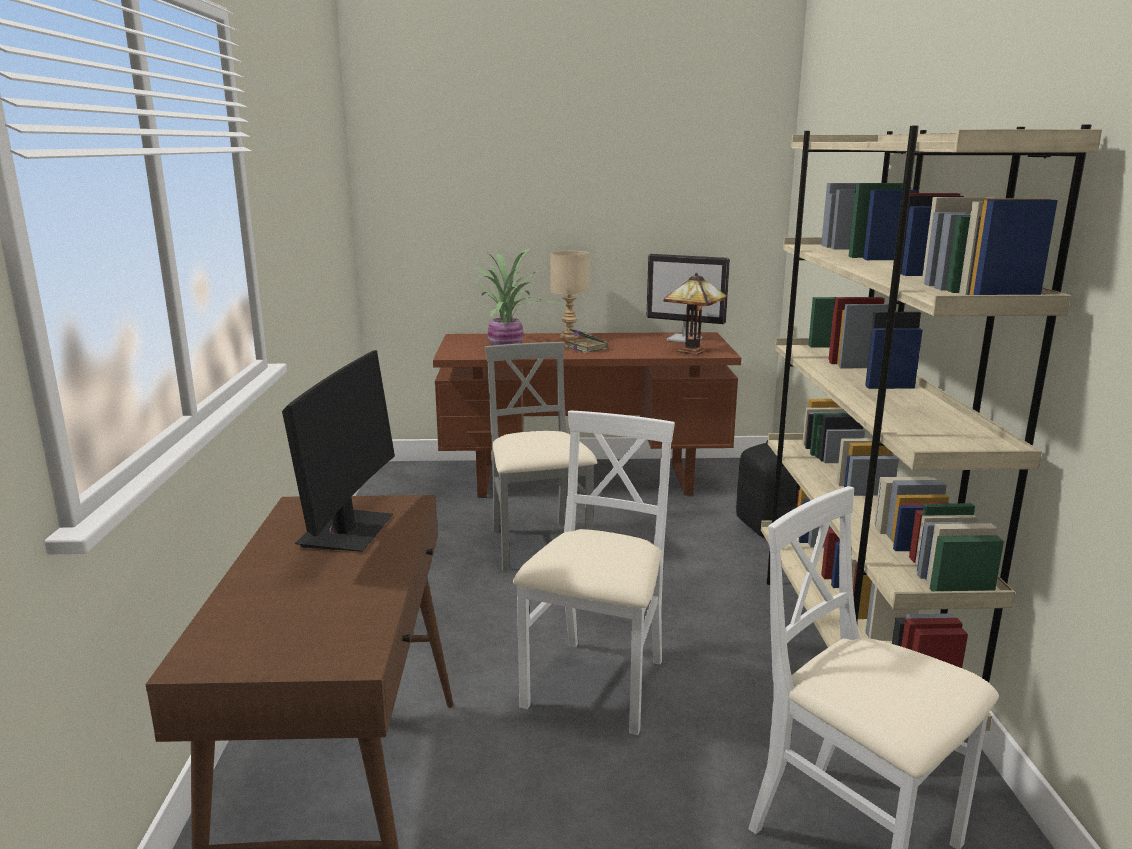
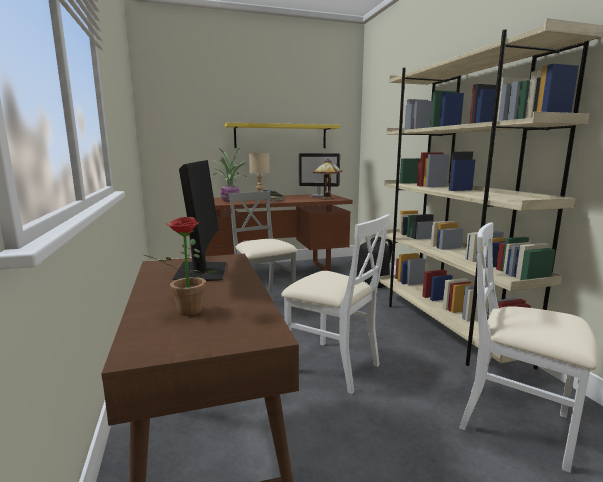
camera: 15 degrees left, 5 degrees down
(280, 606) = (185, 312): none -> potted plant
(597, 685) = (332, 366): white chair -> white chair turned 120 degrees clockwise
(618, 218) = (281, 136): none -> yellow shelf

